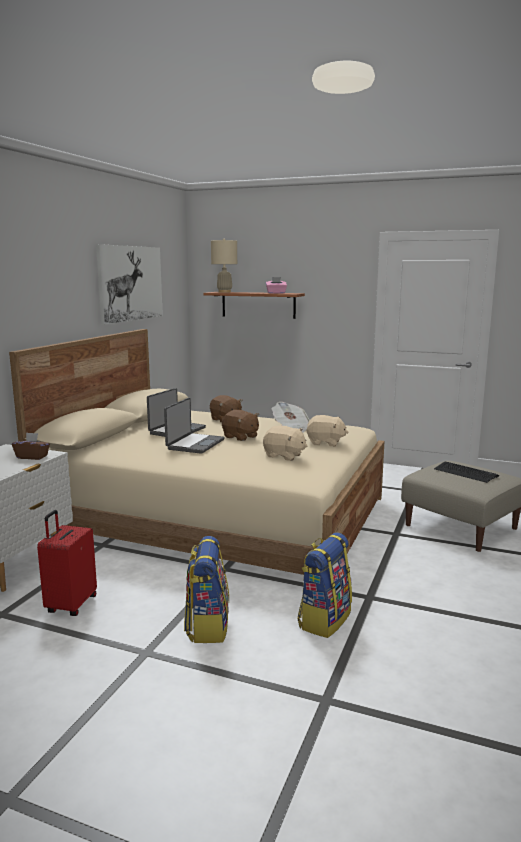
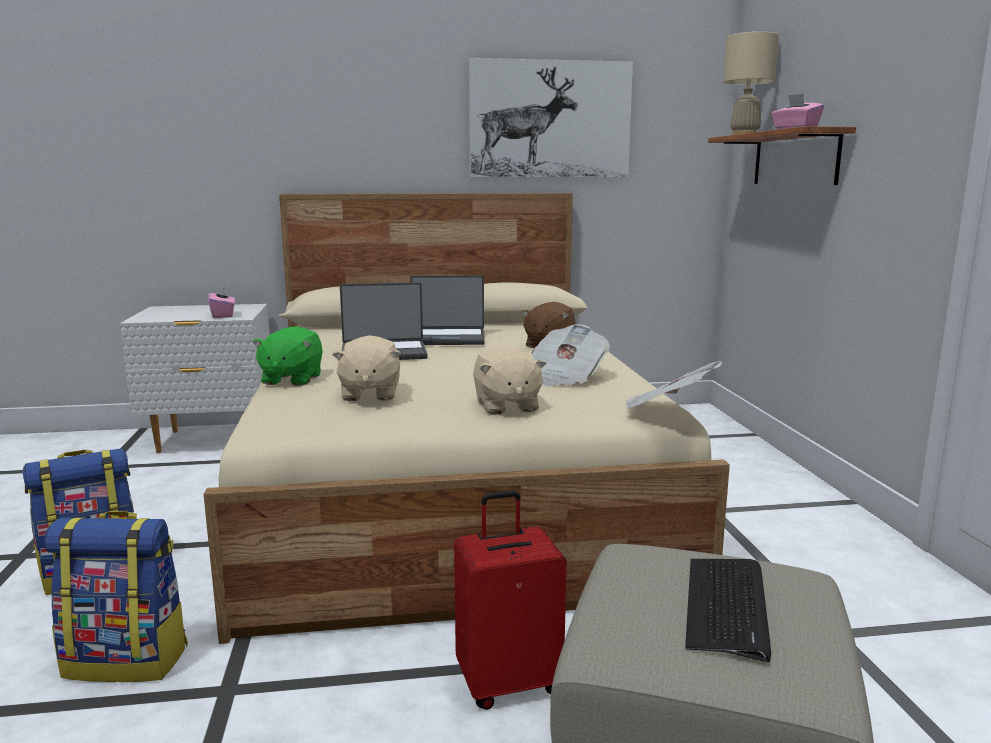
camera: 60 degrees right, 0 degrees up
(32, 457) = (223, 315): brown tissue box -> pink tissue box
(70, 605) = (134, 487): red suitcase -> red suitcase (509, 683)
(220, 467) = (291, 379): none -> green plush toy
(240, 437) = (458, 363): brown plush toy -> none
(359, 427) = (667, 411): none -> newspaper

